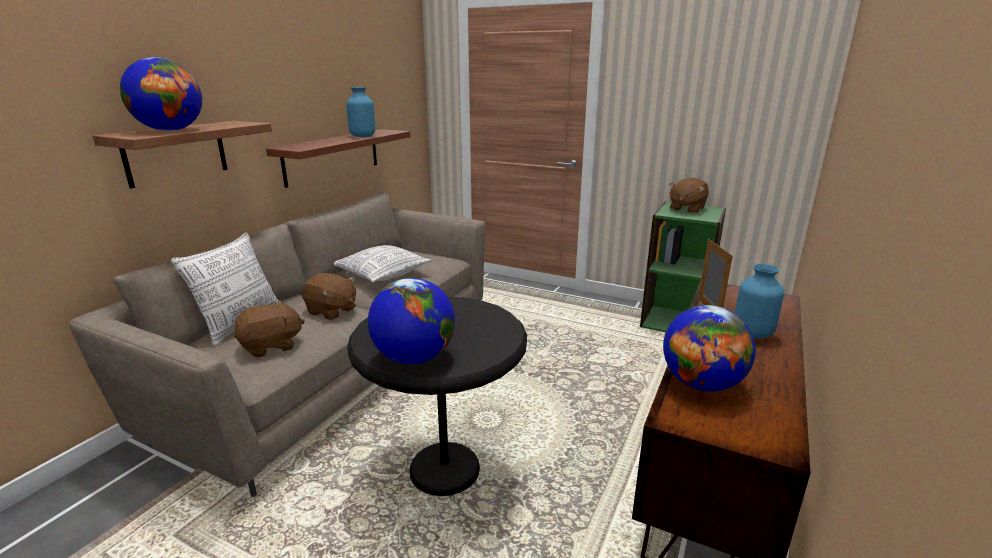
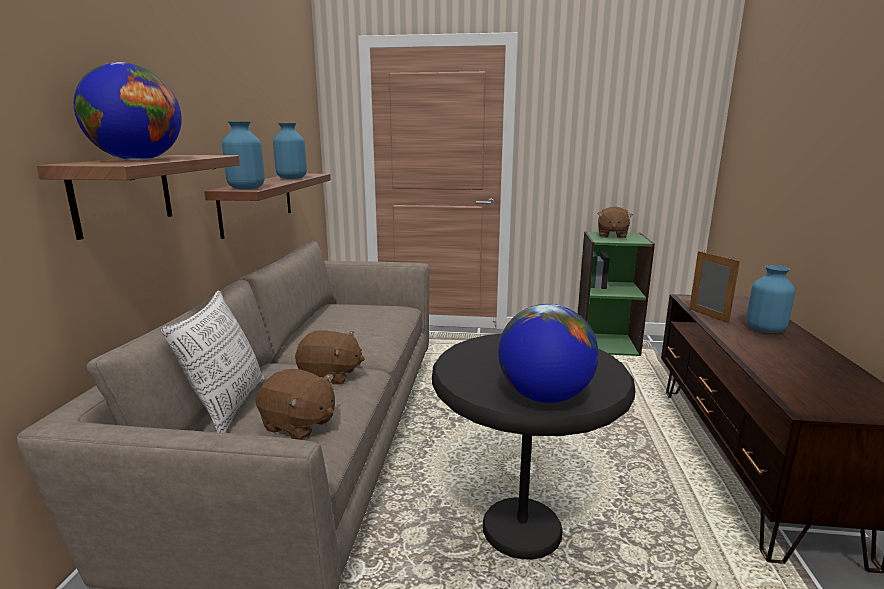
camera: 20 degrees left, 5 degrees down
(271, 346) = (298, 425): brown plush toy -> brown plush toy turned 75 degrees clockwise
(299, 147) = (247, 188): none -> blue vase
(382, 274) = (347, 330): pillow -> none
(701, 384) = (786, 376): globe -> none

